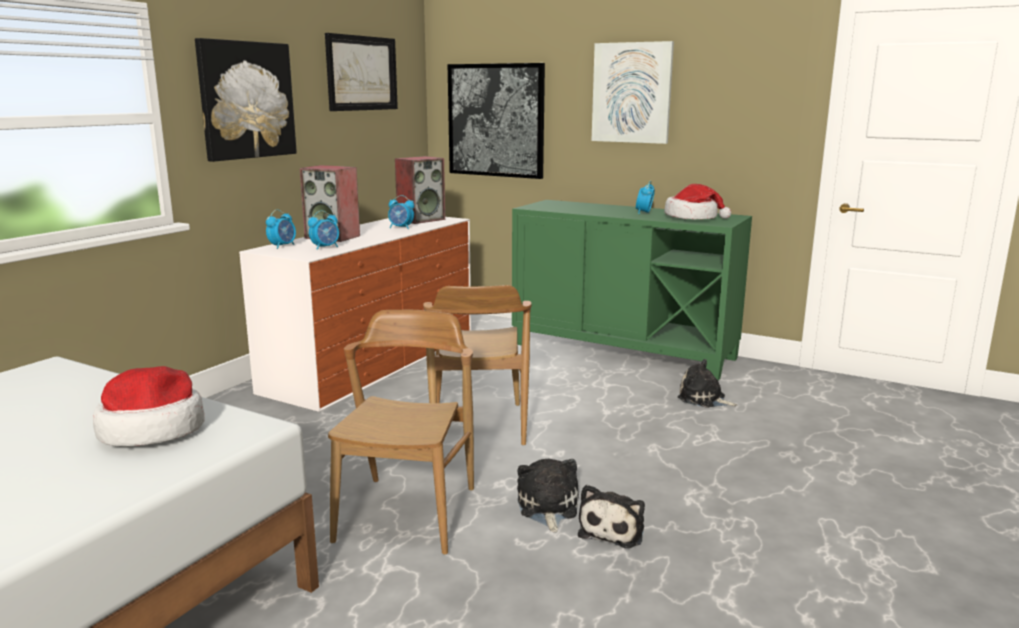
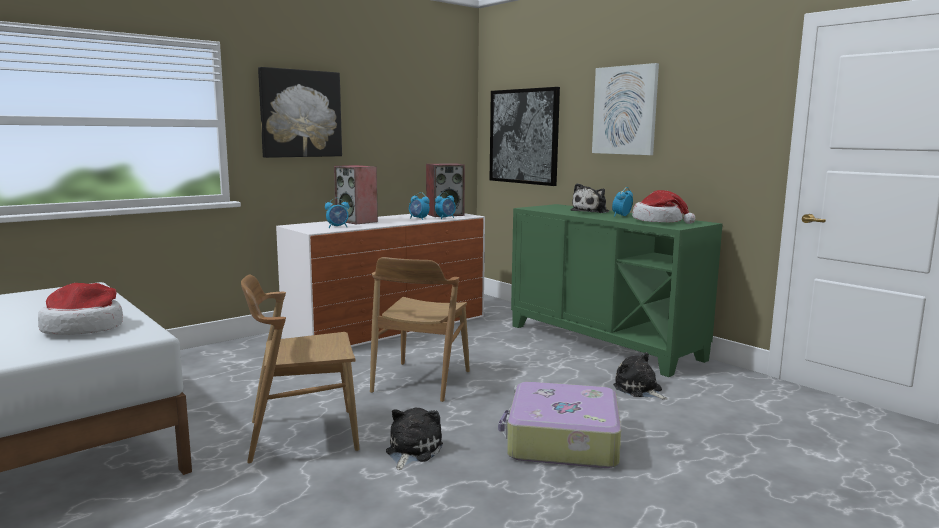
camera: 20 degrees right, 5 degrees down
(282, 246) = (310, 224): alarm clock -> alarm clock (445, 218)
(361, 73) = (411, 97): picture -> none
(407, 514) = (302, 435): brown chair -> brown chair turned 135 degrees counterclockwise
(613, 530) = (448, 477): plush toy -> plush toy (591, 211)
(683, 468) = (561, 441): none -> suitcase

